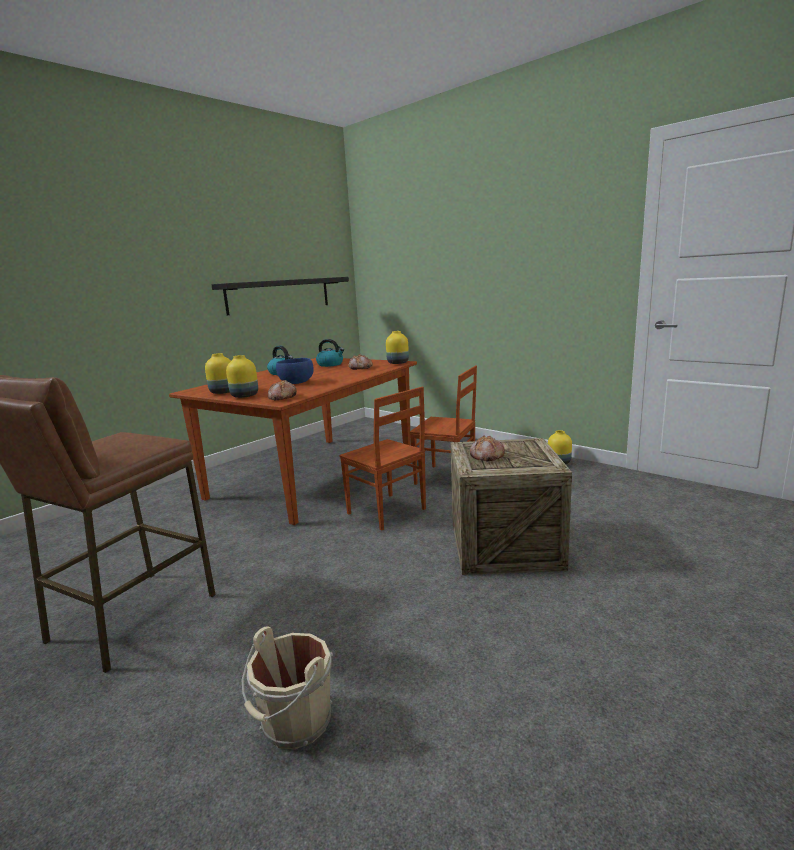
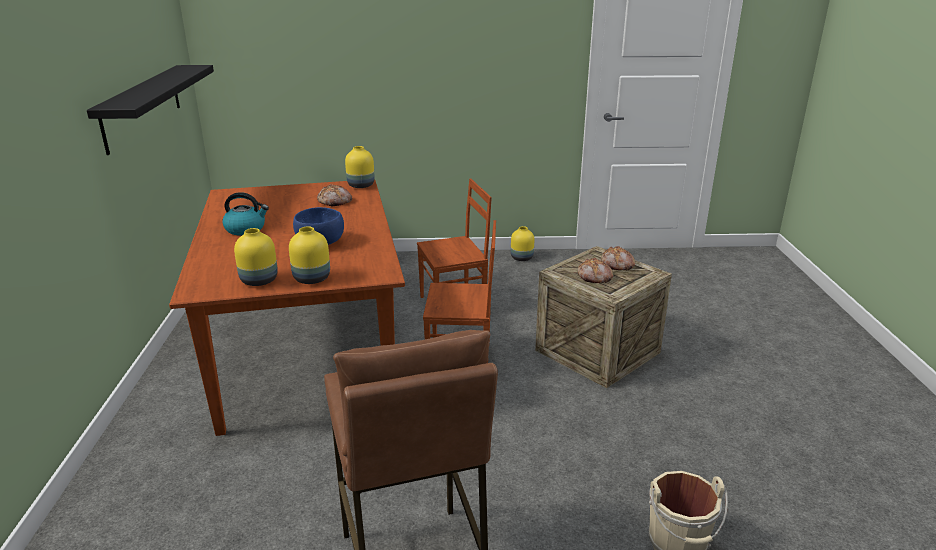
camera: 45 degrees left, 10 degrees up
(282, 397) = (371, 269): bread -> bread (617, 265)
(330, 364) = (275, 202): kettle -> none

